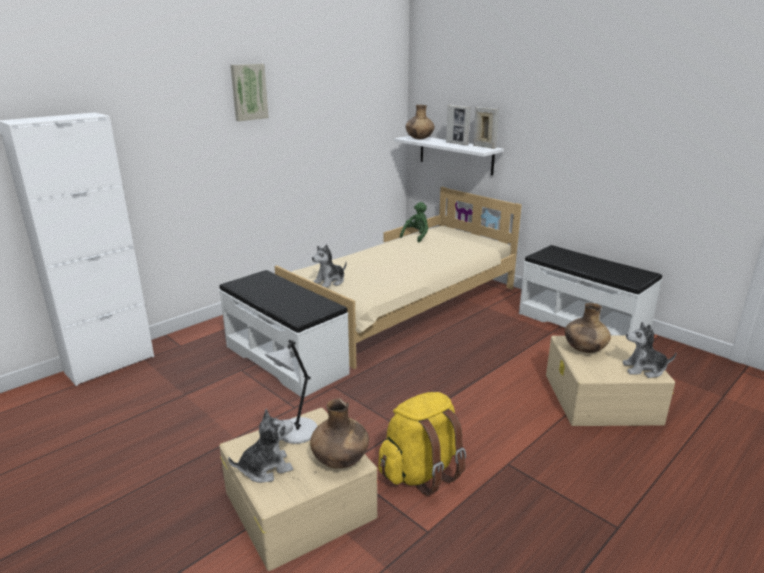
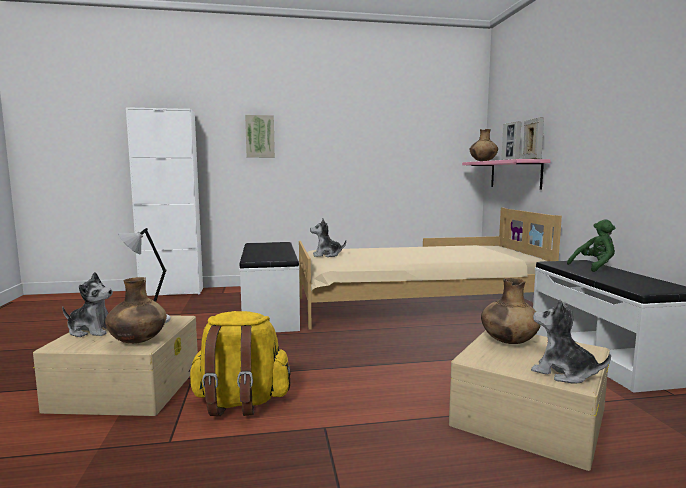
camera: 35 degrees right, 15 degrees down
(248, 92) = (316, 109): picture -> picture (260, 136)
(416, 236) = (456, 246): green plush toy -> green plush toy (594, 267)
(455, 154) = (515, 174): white shelf -> pink shelf

